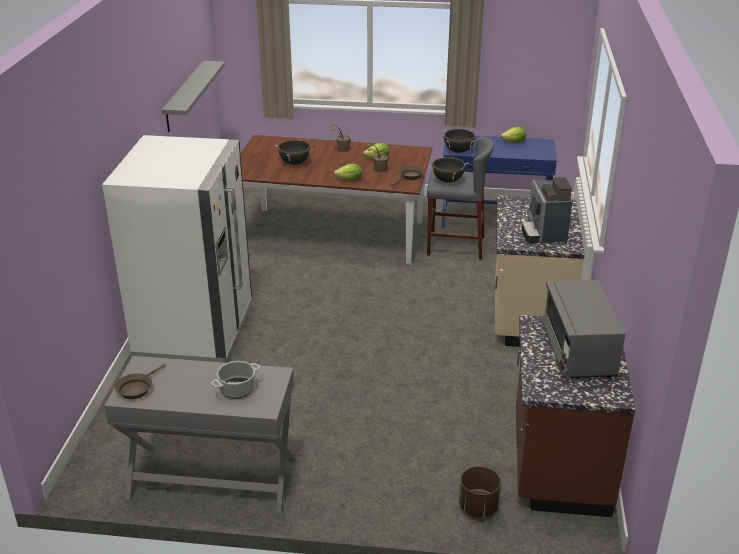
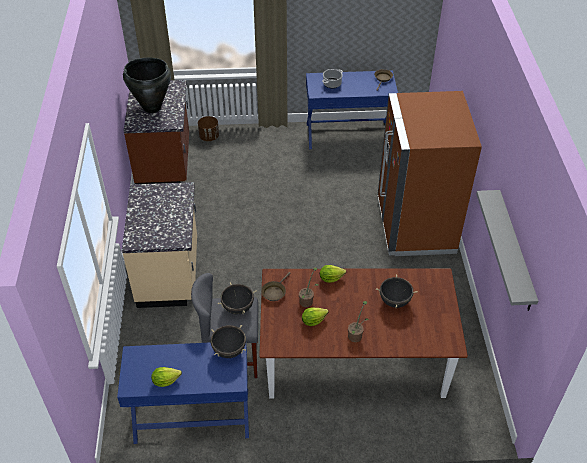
camera: 170 degrees right, 15 degrees up
(195, 331) = (415, 226): white fridge -> brown fridge
(212, 479) = (348, 134): grey console table -> blue console table
(544, 232) = (156, 203): coffee machine -> none
(578, 351) = (152, 107): grey microwave -> black vase

